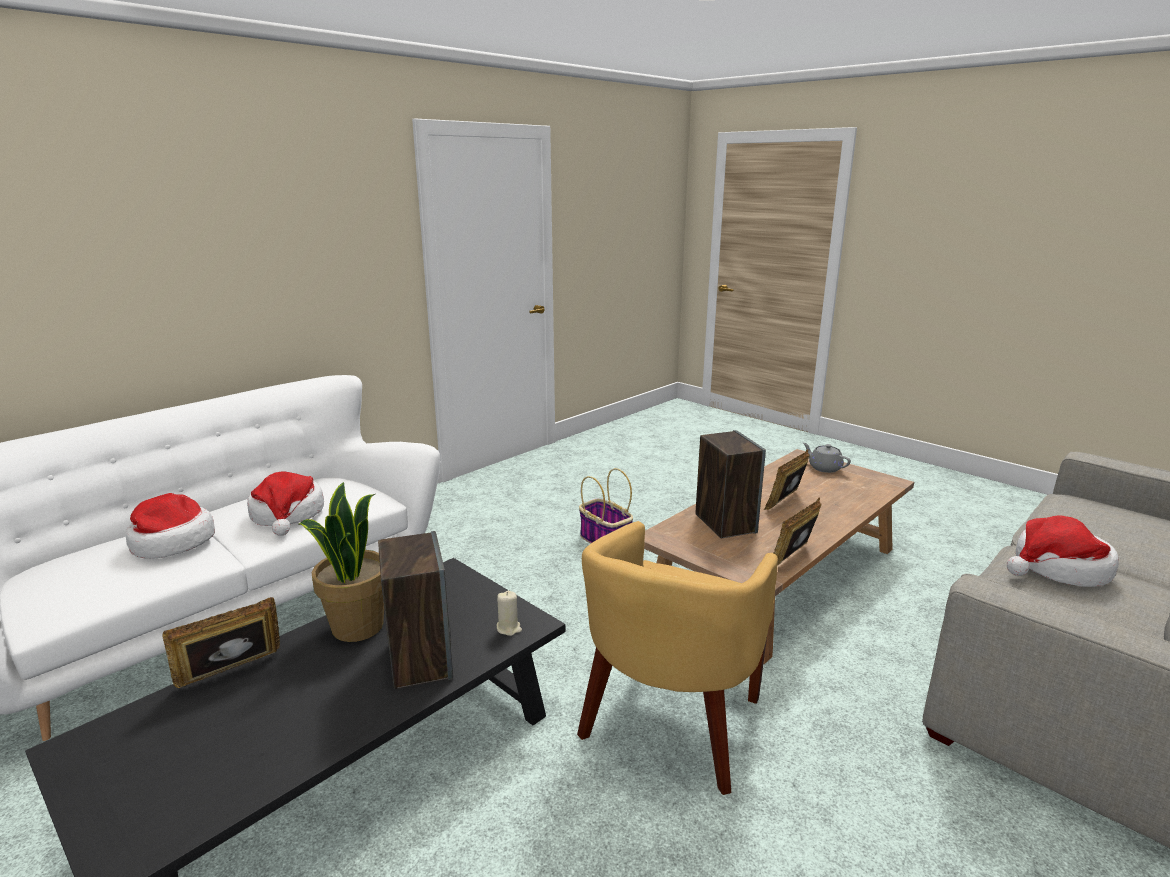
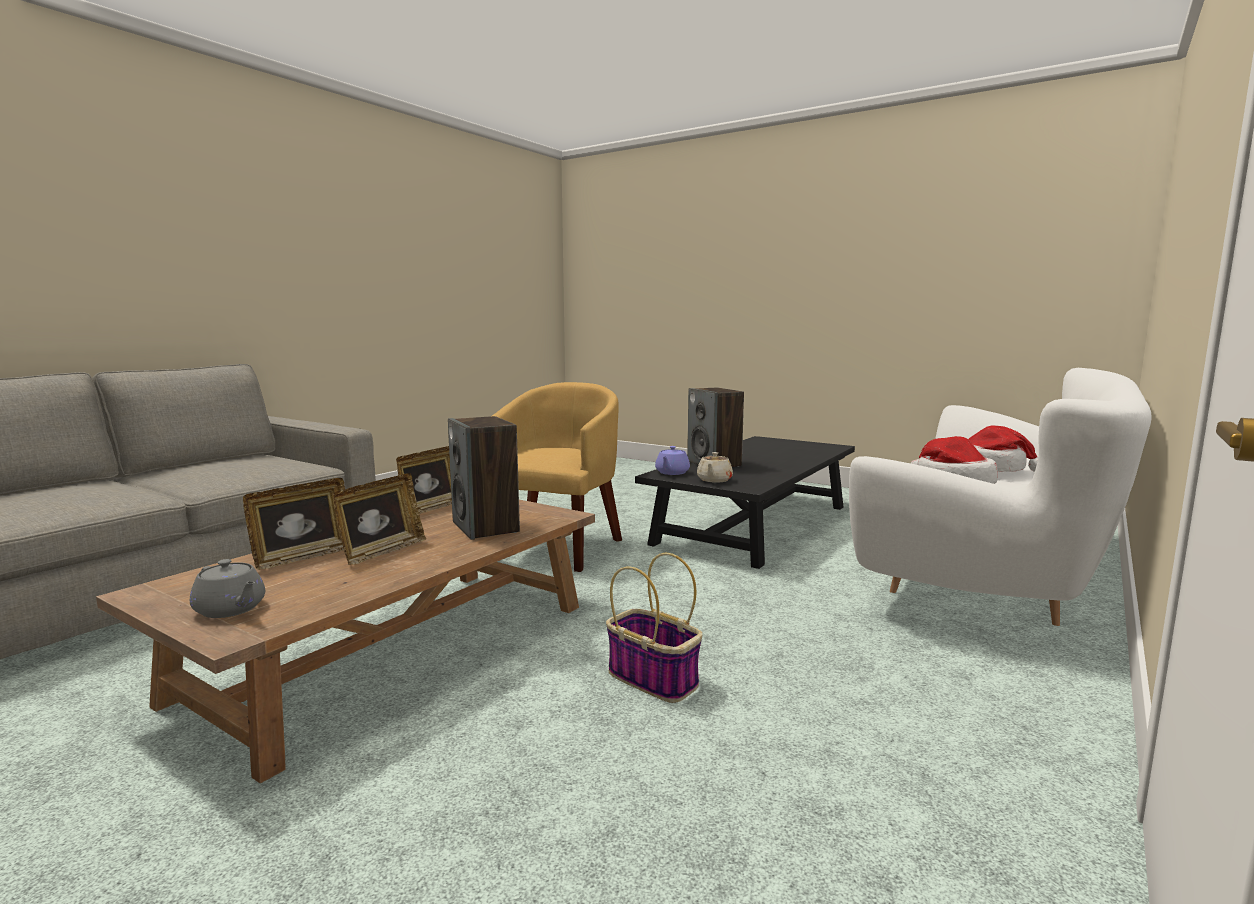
camera: 170 degrees right, 10 degrees down
(232, 674) = (811, 458): picture frame -> picture frame (303, 557)
(357, 626) = (773, 469): potted plant -> none
(471, 597) = (714, 480): none -> beige teapot
(509, 628) = (672, 473): beige candle -> purple teapot
(1059, 568) = (218, 473): hat -> none

